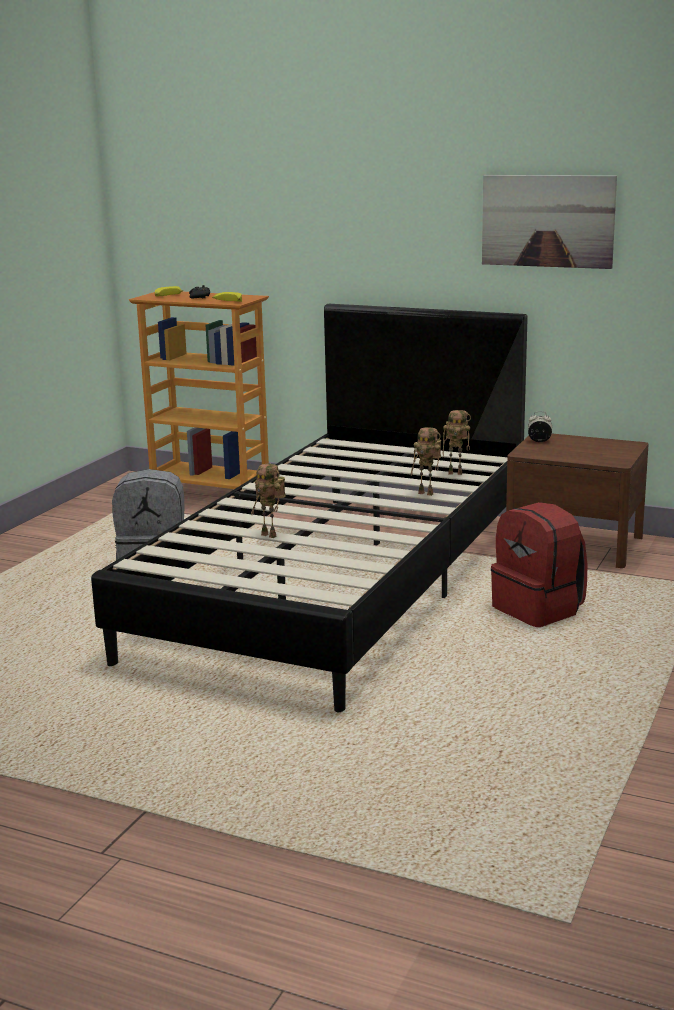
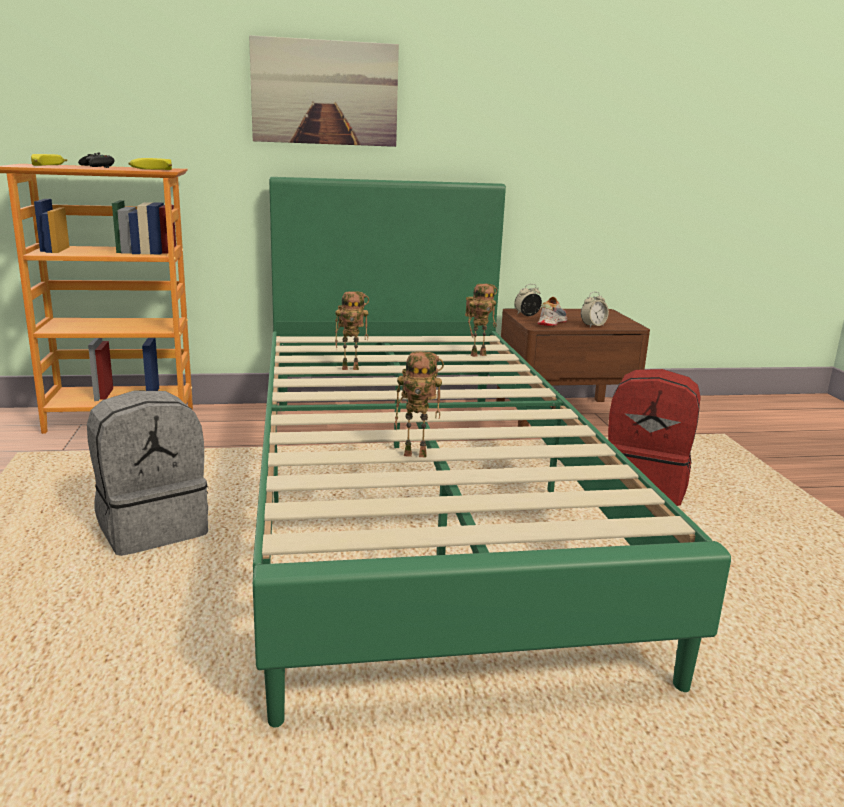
camera: 35 degrees left, 0 degrees up
(339, 584) = (418, 501): black bed -> green bed
(427, 493) = (492, 377): toy robot -> toy robot (351, 368)
(546, 450) = (551, 322): none -> shoe
(547, 221) = (522, 83): picture -> picture (325, 93)
(579, 458) = (593, 326): none -> alarm clock

